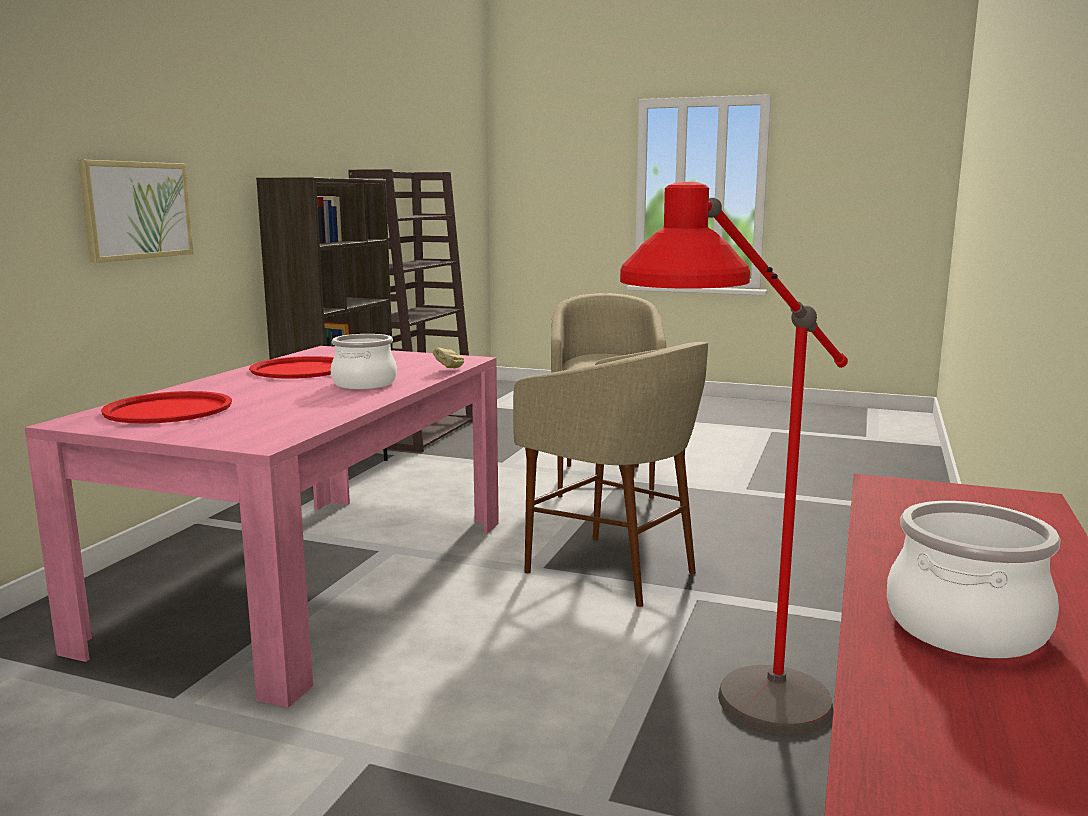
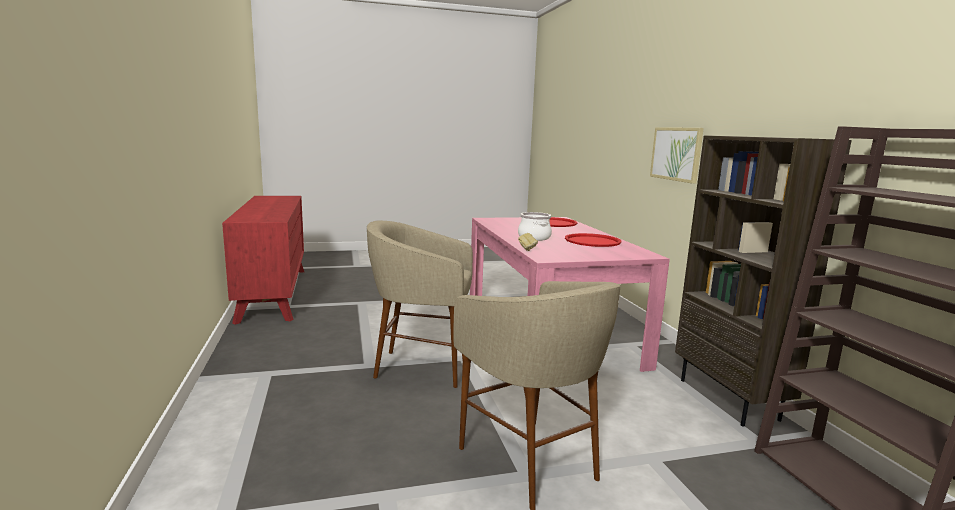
camera: 145 degrees right, 0 degrees up
(734, 737) = (326, 321): red floor lamp -> none
(963, 627) = (273, 206): cooking pot -> none

